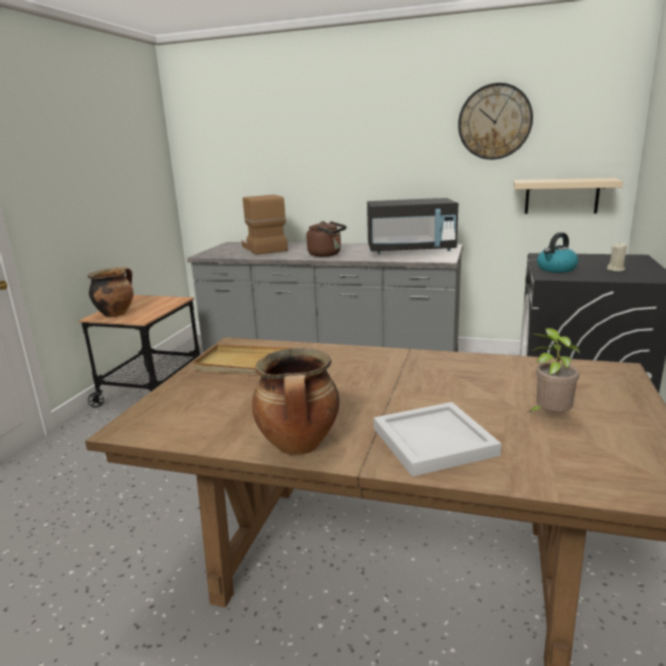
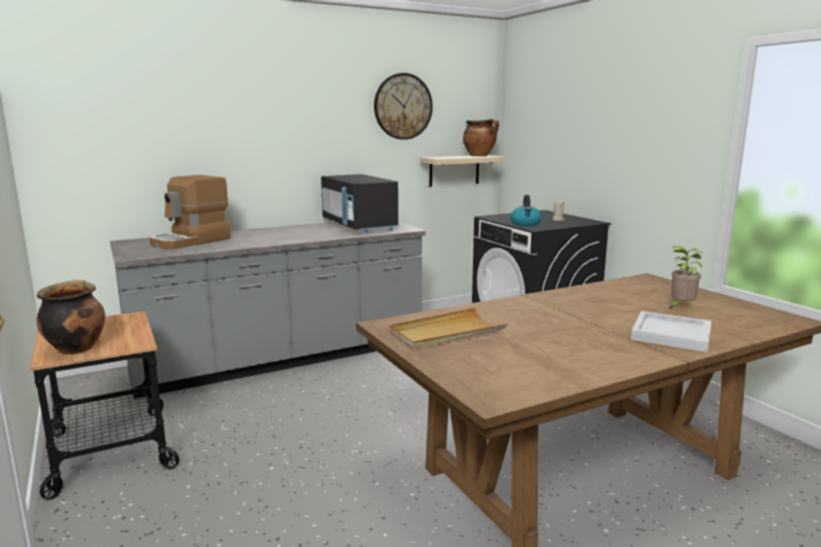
camera: 45 degrees left, 5 degrees down
(263, 248) = (191, 241): coffee machine -> coffee machine turned 75 degrees counterclockwise
(299, 446) = (623, 361): cooking pot -> cooking pot (480, 156)
(327, 254) = (288, 238): brown kettle -> none
(411, 250) = (359, 226): black microwave -> black microwave turned 105 degrees clockwise

